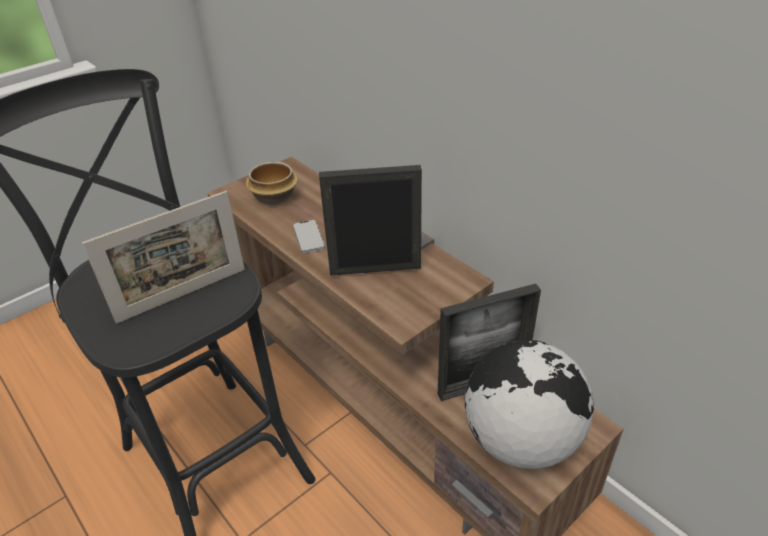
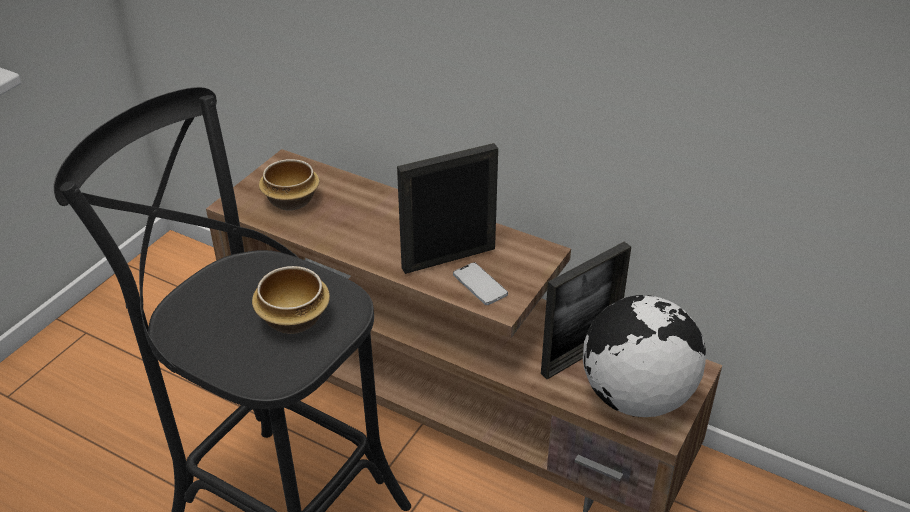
camera: 20 degrees left, 0 degrees up
(183, 295) = (294, 318): picture frame -> bowl
(308, 237) = (357, 238): phone -> phone (480, 285)

